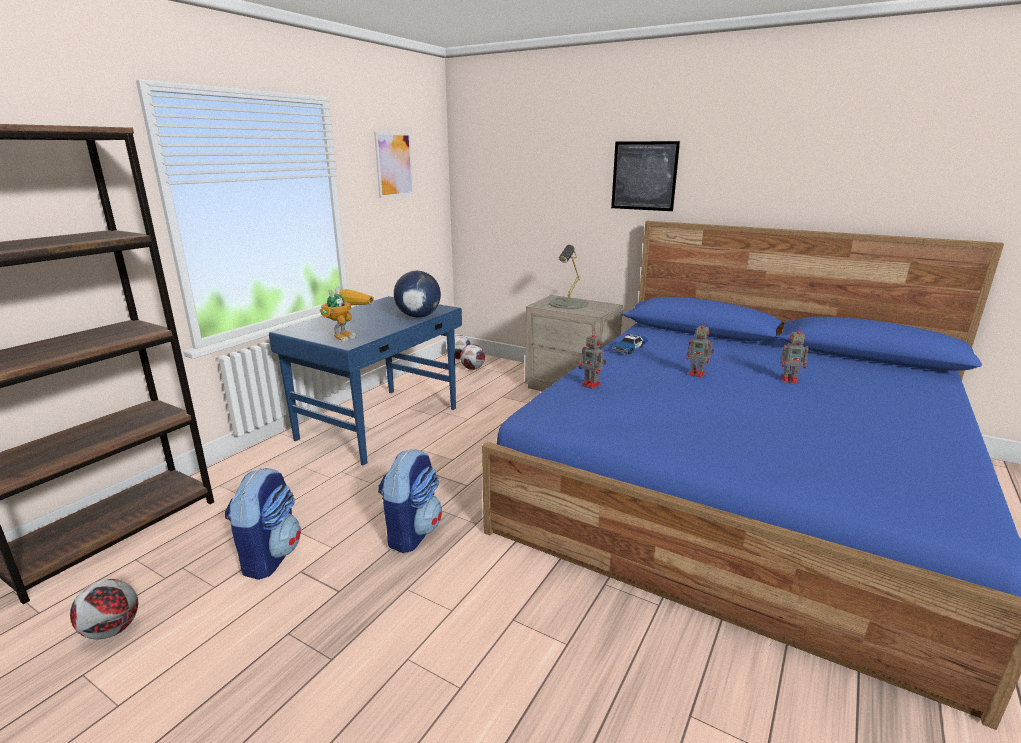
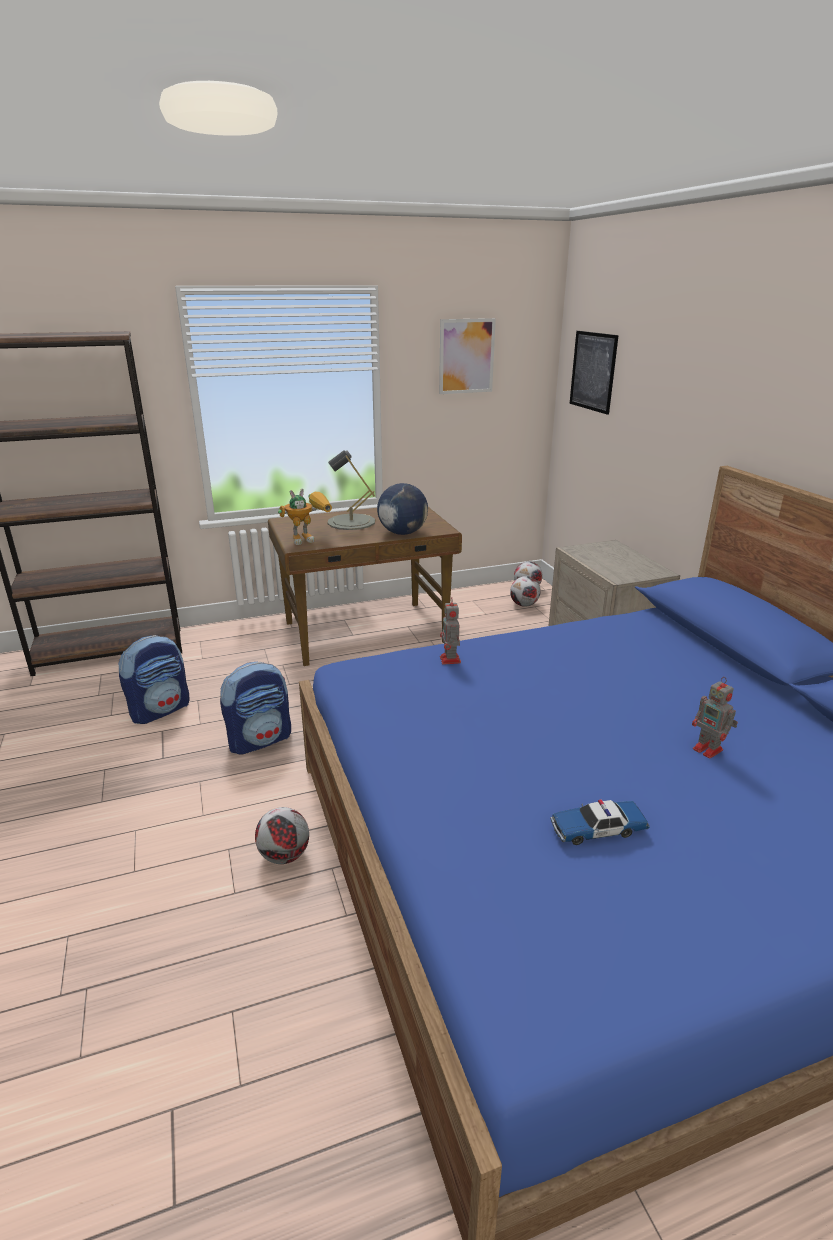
camera: 40 degrees right, 5 degrees up
(111, 630) = (41, 715): football -> football (283, 856)
(381, 423) = (366, 633): blue desk -> brown desk
(568, 304) = (611, 556): grey table lamp -> grey table lamp (351, 522)
(630, 348) = (581, 634): toy car -> toy car (598, 829)
(644, 176) = (736, 399): picture -> picture (593, 371)
(697, 374) = (591, 693): toy robot -> none

